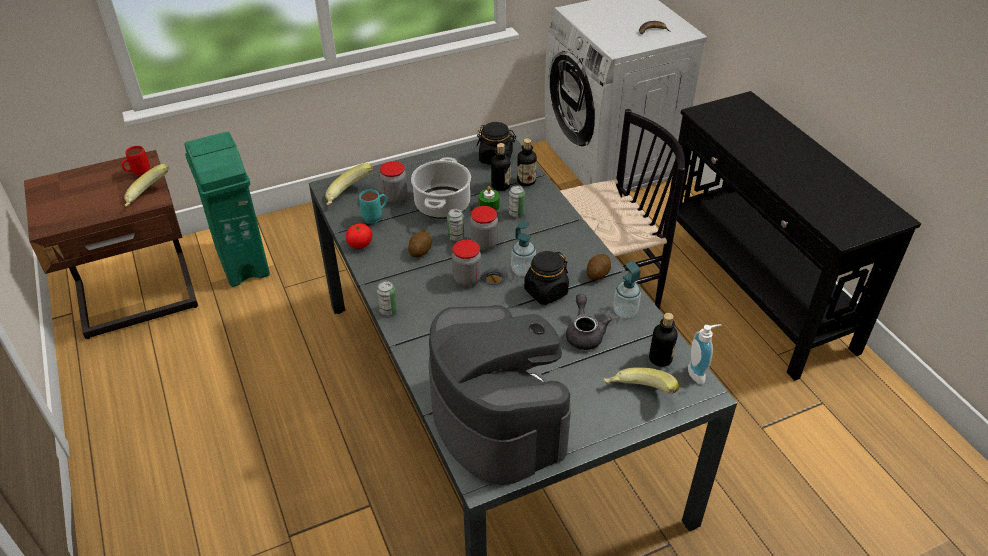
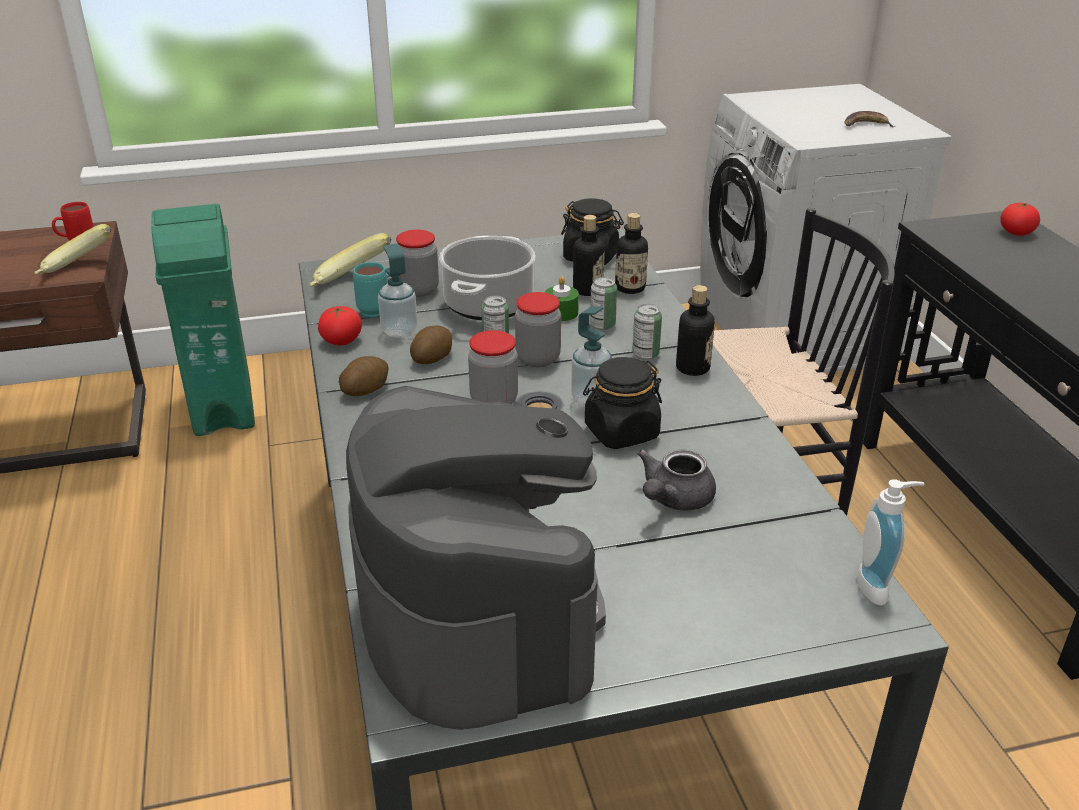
camera: 10 degrees right, 10 degrees down
(388, 310) = (349, 430): can -> can (645, 354)
(584, 333) = (673, 499): grey teapot -> grey teapot turned 150 degrees counterclockwise
(598, 273) = (718, 416): potato -> potato (365, 389)
(625, 311) = (754, 475): soap dispenser -> soap dispenser (399, 331)
(638, 395) = (752, 608): banana -> none
(660, 358) = (806, 554): bottle -> bottle (692, 368)
(751, 111) = (1016, 233): none -> tomato

